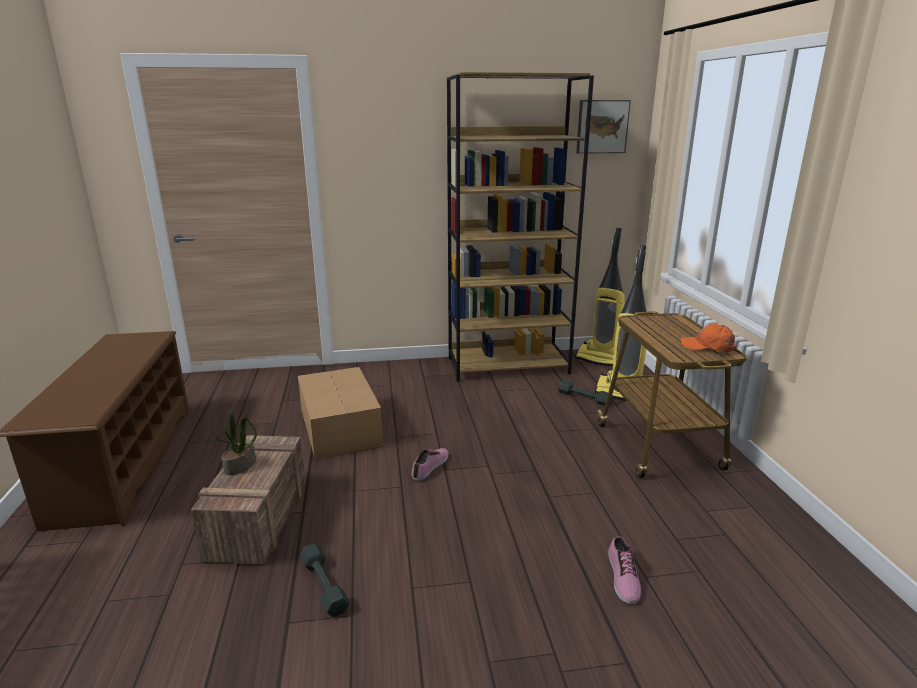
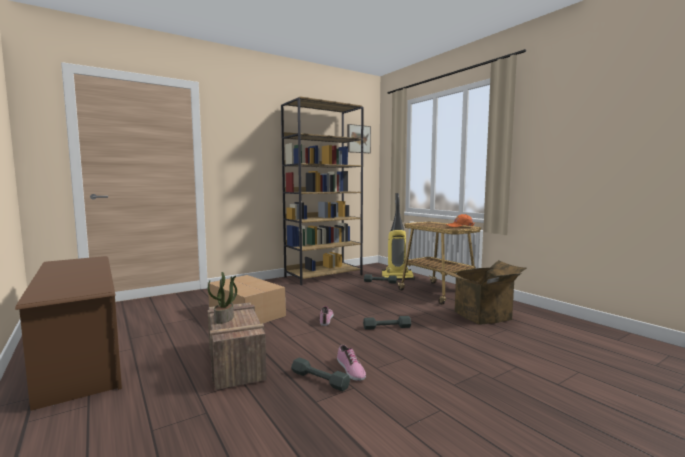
camera: 25 degrees left, 15 degrees down
(500, 508) = (387, 327): none -> grey dumbbell
(602, 359) = (372, 268): vacuum cleaner -> none
(622, 577) = (477, 339): shoe -> shoe (350, 369)
(686, 527) = (483, 316): none -> cardboard box

